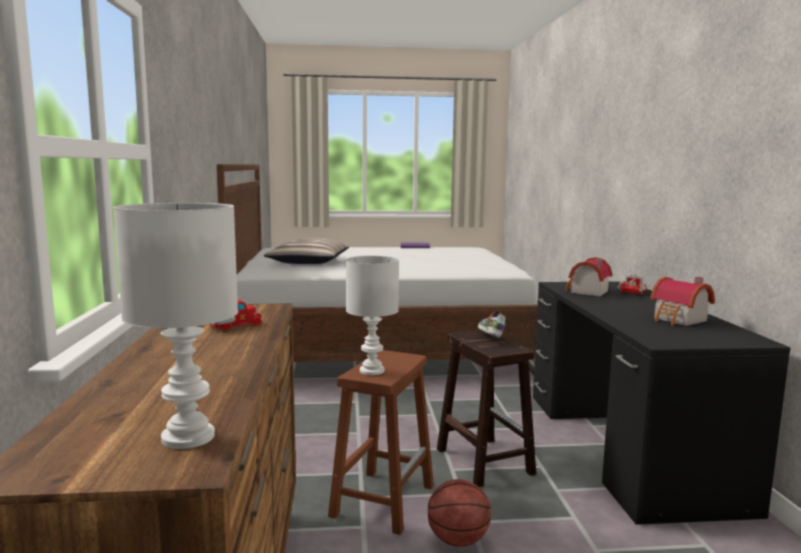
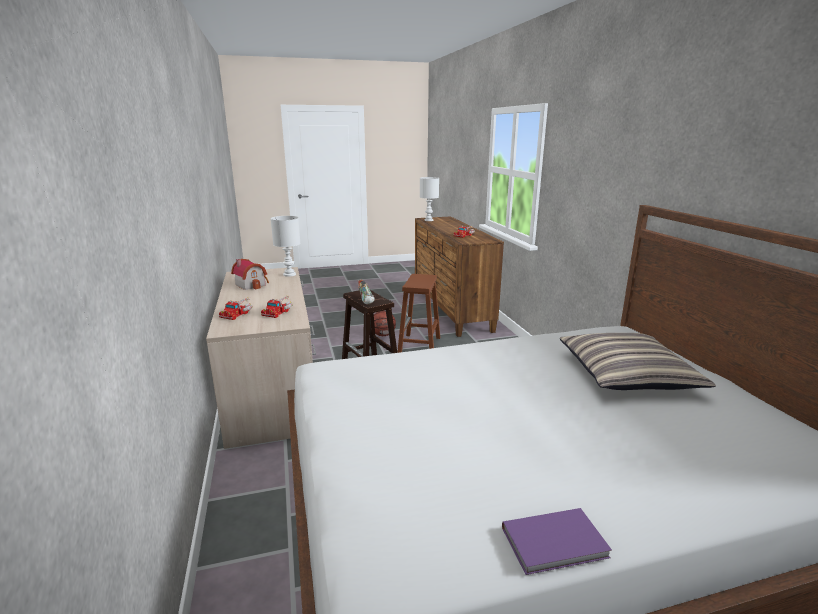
camera: 170 degrees right, 10 degrees up
(371, 370) = (424, 278): white table lamp -> white table lamp (289, 274)
(586, 292) = (278, 311): toy house -> toy truck
(625, 446) = (272, 387): black desk -> beige desk

